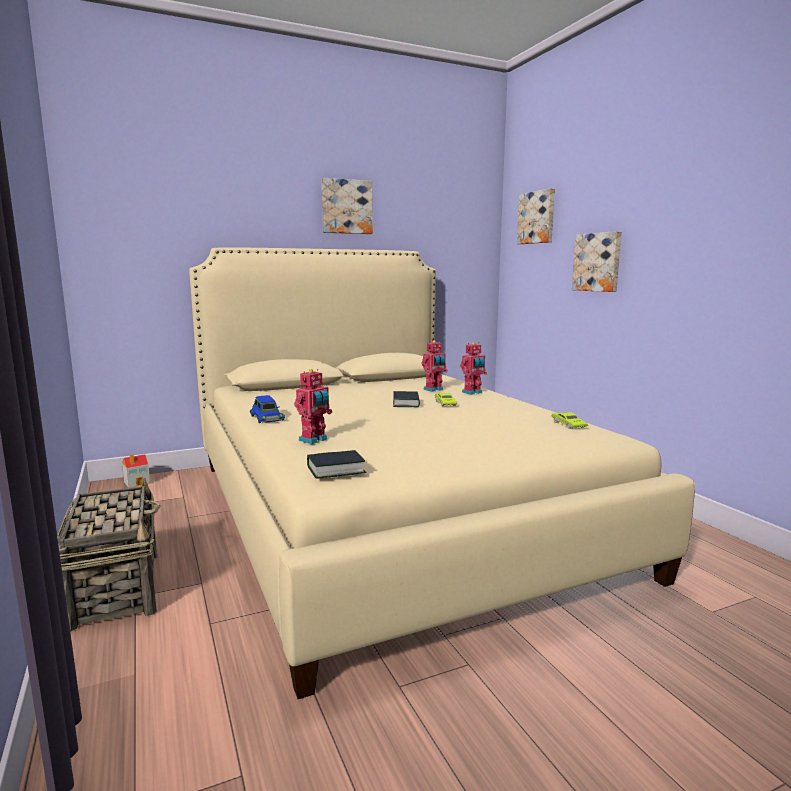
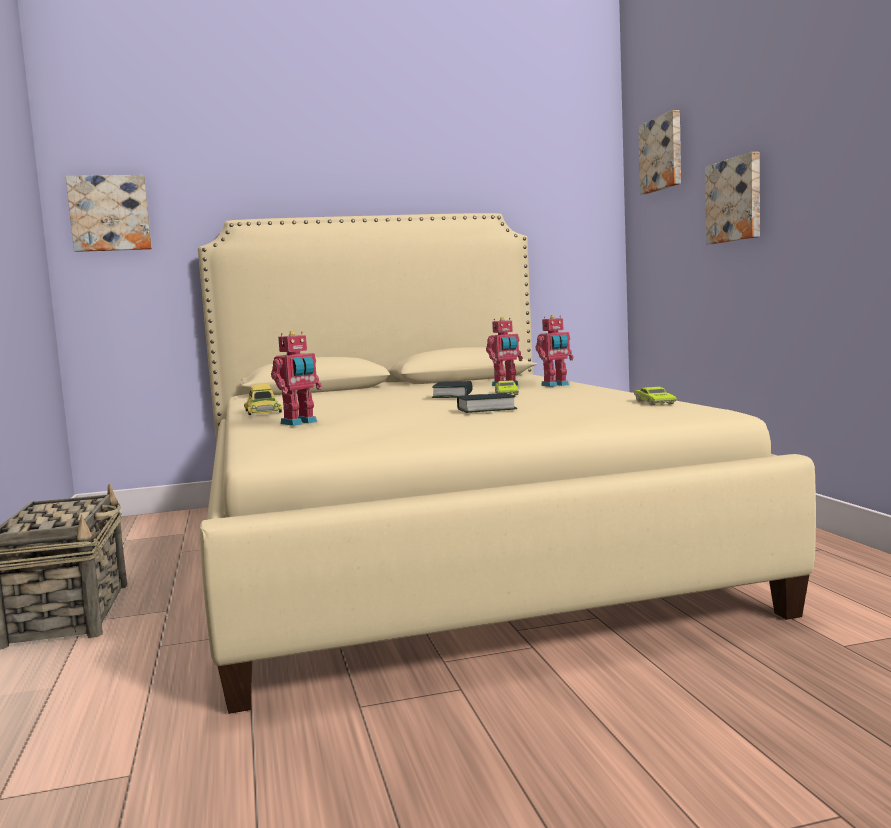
camera: 10 degrees right, 5 degrees down
(137, 482) = (136, 521): toy house -> none
(267, 418) = (263, 411): blue toy car -> yellow toy car
(336, 470) = (297, 439): book -> book (486, 409)
(346, 207) = (400, 161): picture -> picture (110, 213)

